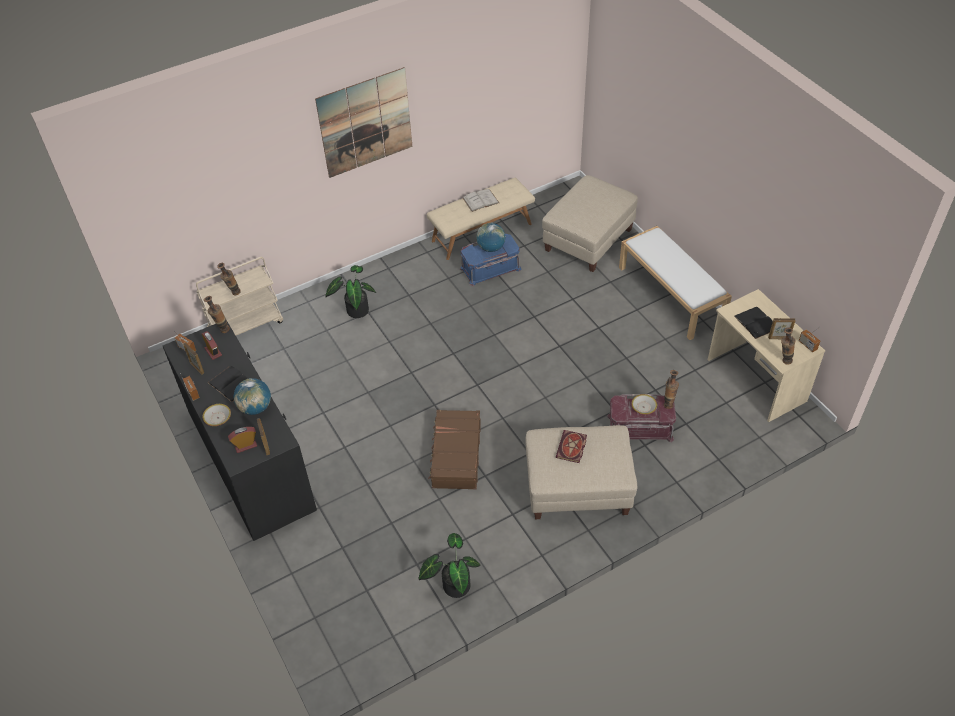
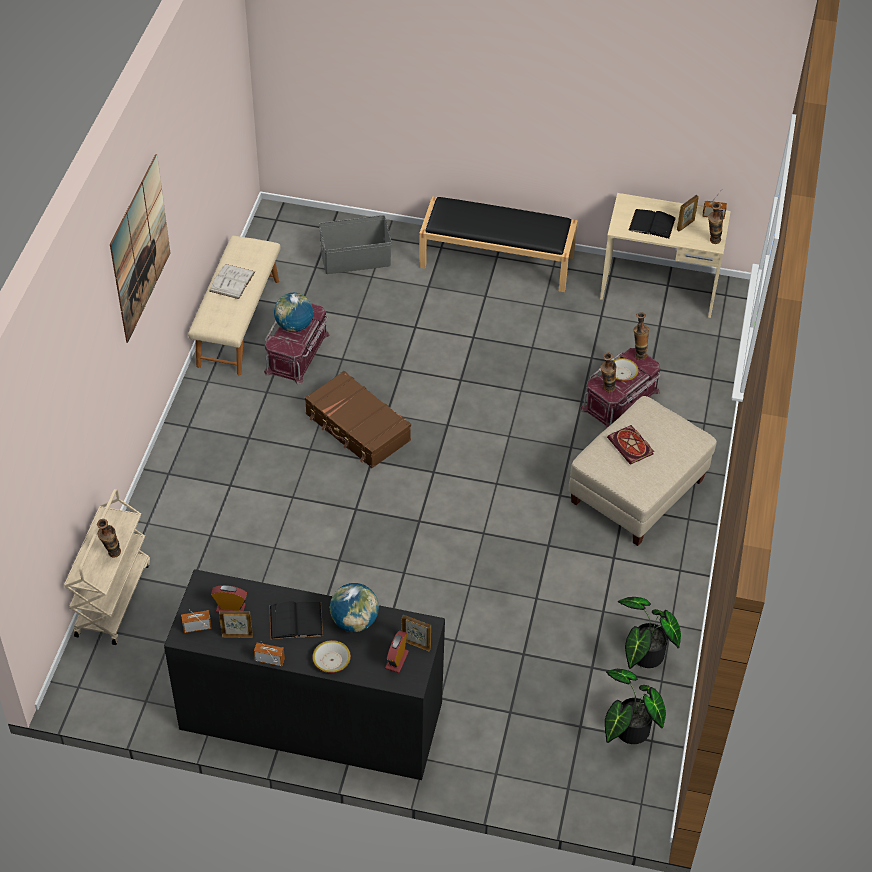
camera: 50 degrees left, 0 degrees up
(222, 329) = (206, 581): vase -> vase (606, 390)
(355, 309) = (212, 493): potted plant -> potted plant (627, 731)
(455, 455) = (499, 549): brown suitcase -> brown suitcase (357, 428)
(490, 269) = (298, 353): blue storage box -> red storage box
(588, 240) = (356, 259): beige ottoman -> grey storage box
(671, 294) = (497, 260): white bench -> black bench

